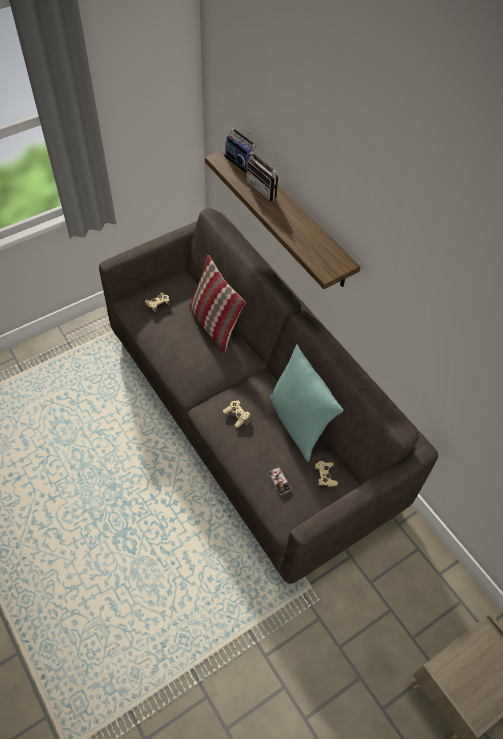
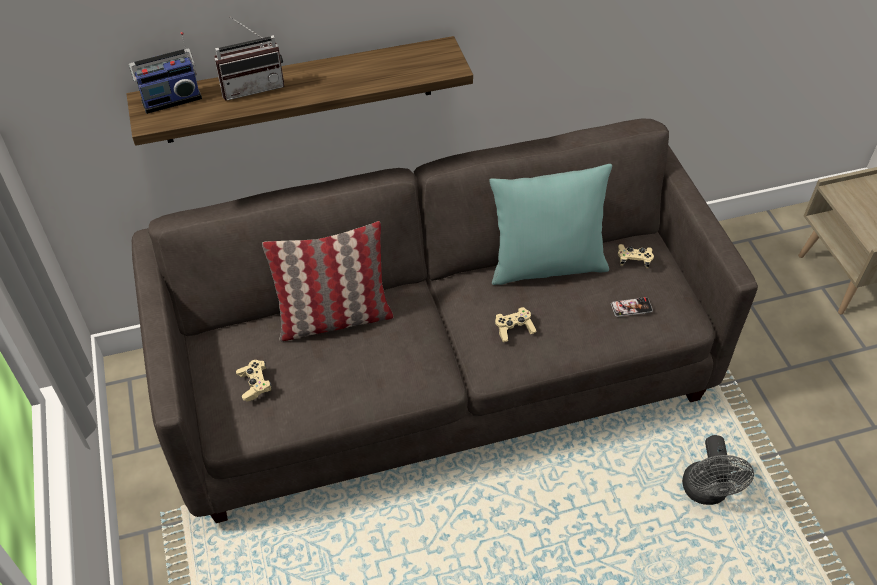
camera: 70 degrees left, 5 degrees down
(210, 595) = (706, 493): none -> grey fan

